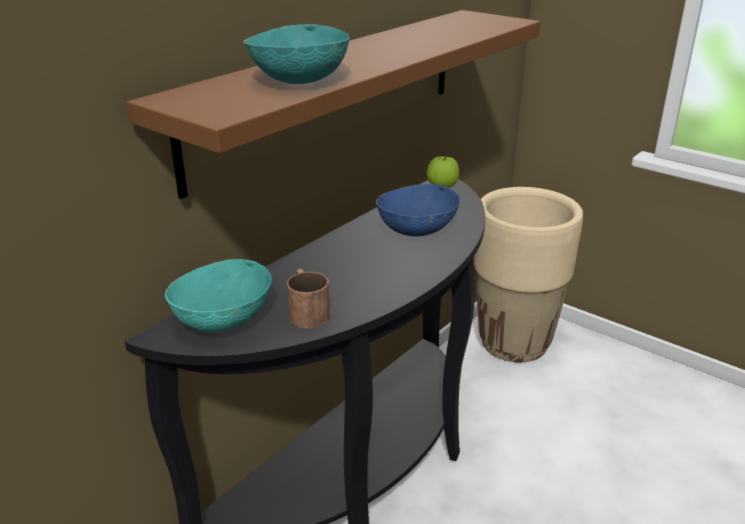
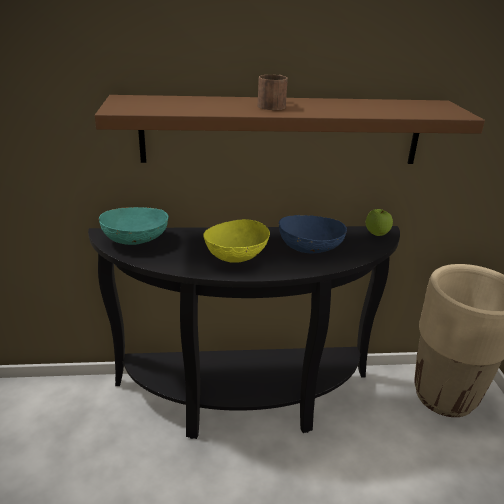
camera: 45 degrees right, 0 degrees up
(299, 80) = (202, 107): turquoise bowl -> none
(306, 311) = (173, 256): brown mug -> brown mug (274, 105)
(368, 273) = (236, 256): none -> yellow bowl

